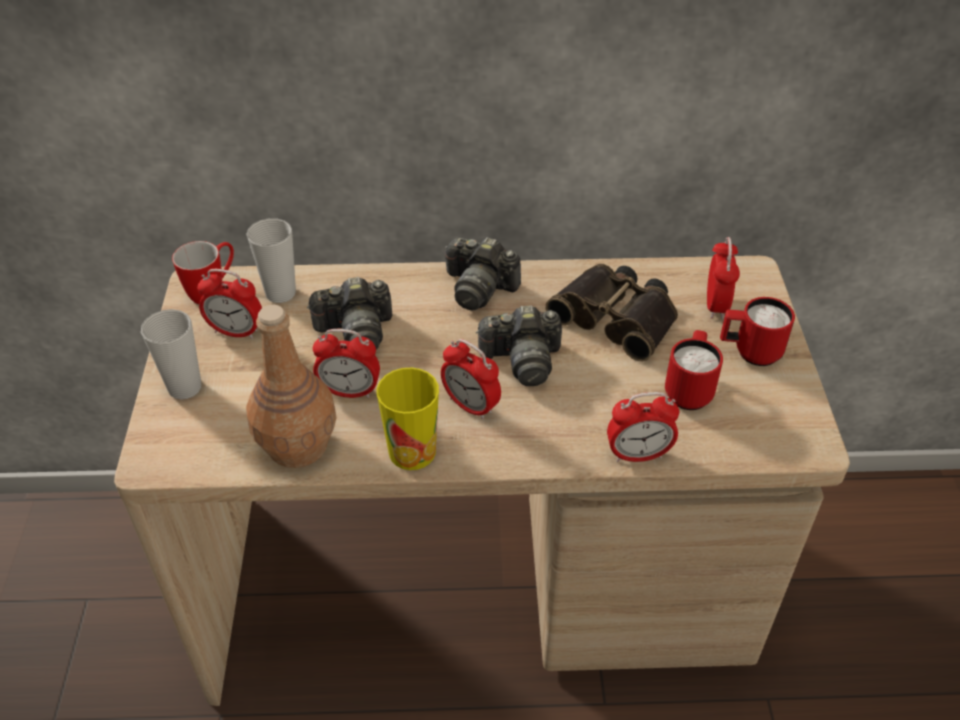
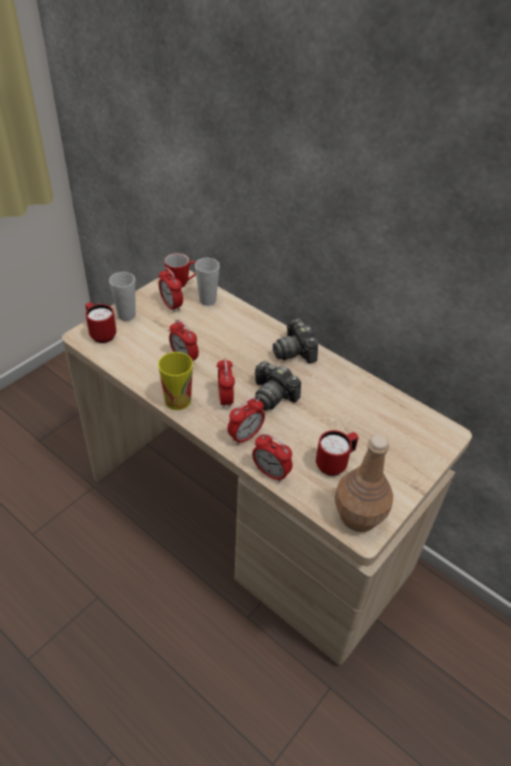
camera: 40 degrees right, 0 degrees up
(297, 446) = (138, 366): brown bottle -> brown bottle (358, 516)
(356, 331) = (218, 336): camera -> none
(618, 317) = (344, 407): binoculars -> none
(716, 305) = (404, 435): alarm clock -> alarm clock (245, 436)
(749, 352) = (391, 469): red mug -> red mug (101, 334)

